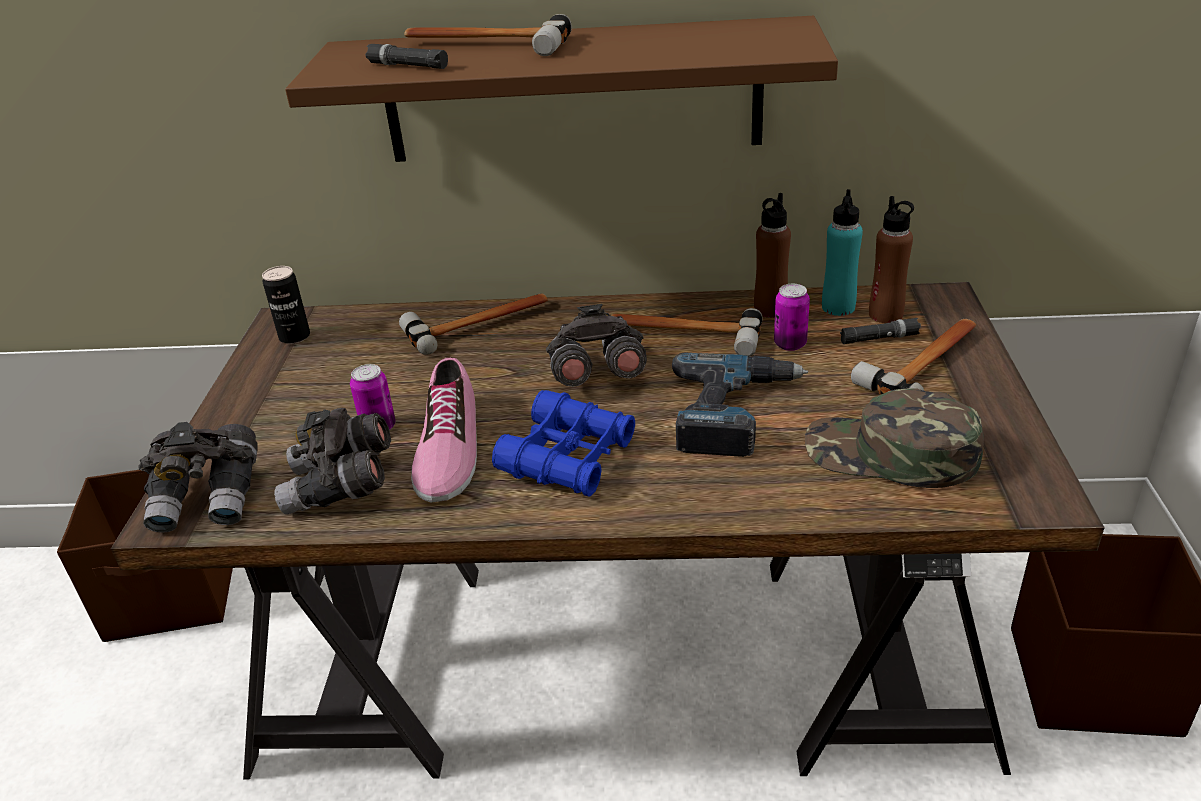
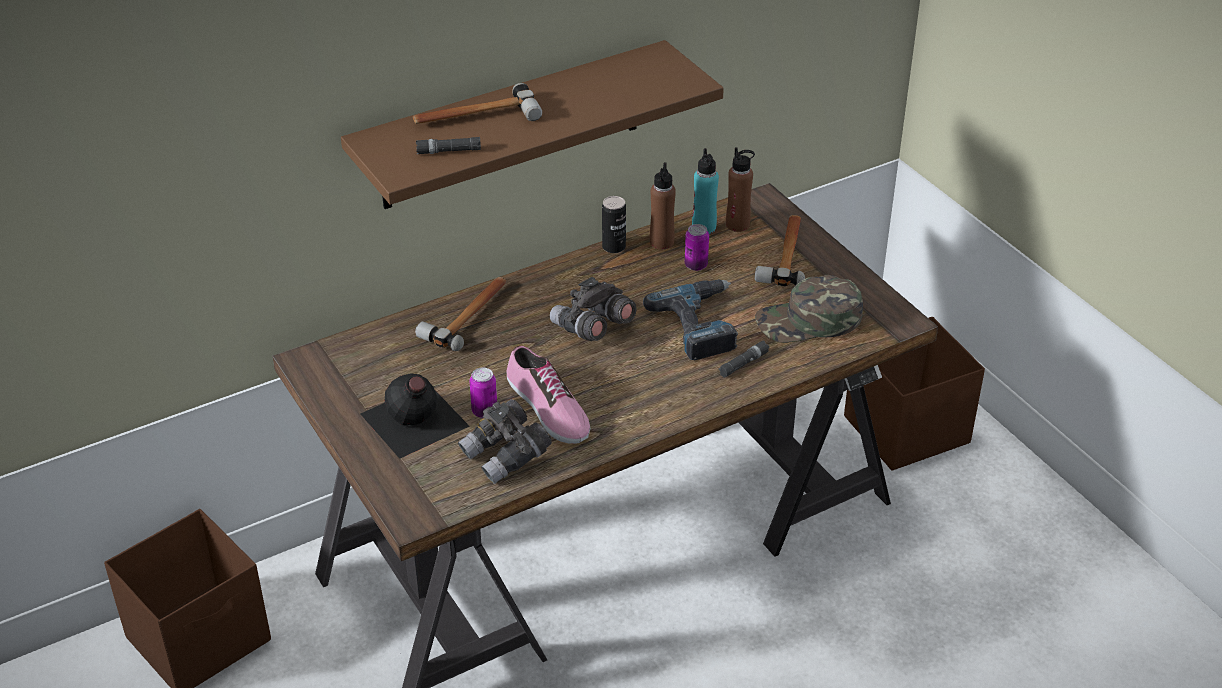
camera: 35 degrees left, 5 degrees up
(209, 498) = (426, 495): grey binoculars -> none
(294, 336) = (335, 369): can -> can (614, 247)
(299, 412) = (414, 421): none -> black bottle
(568, 457) = (629, 387): blue binoculars -> none
(683, 335) = (621, 279): hammer -> none
(879, 338) = (746, 244): black flashlight -> black flashlight (743, 364)

